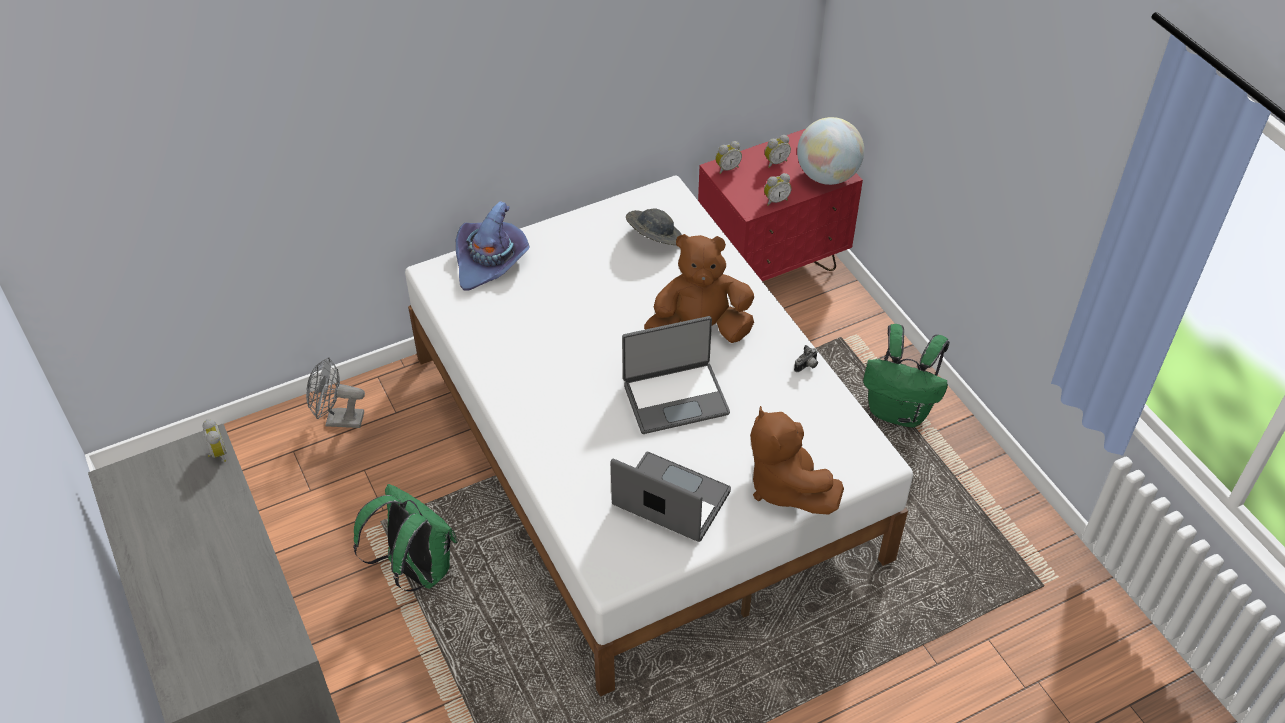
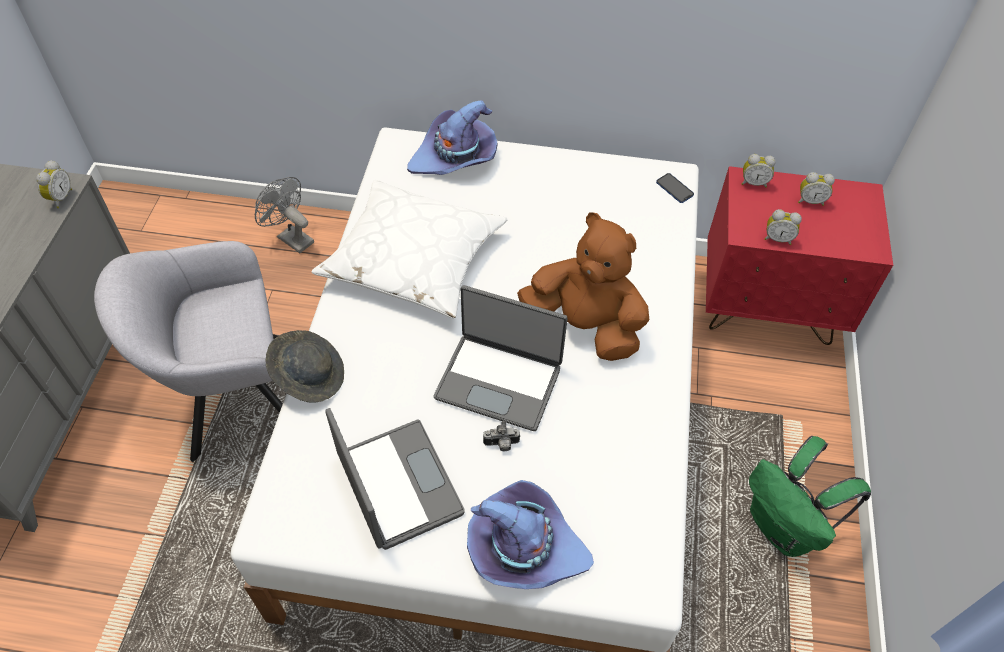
camera: 35 degrees right, 5 degrees up
(416, 569) = (232, 399): green backpack -> grey armchair
(533, 352) = (413, 259): none -> white pillow
(653, 238) = (619, 213): grey hat -> grey hat (309, 375)
(677, 201) = (674, 189): none -> phone
(785, 485) = (524, 547): brown plush toy -> purple hat
(807, 366) = (661, 430): camera -> camera (501, 445)
(827, 176) = (855, 242): globe -> none

